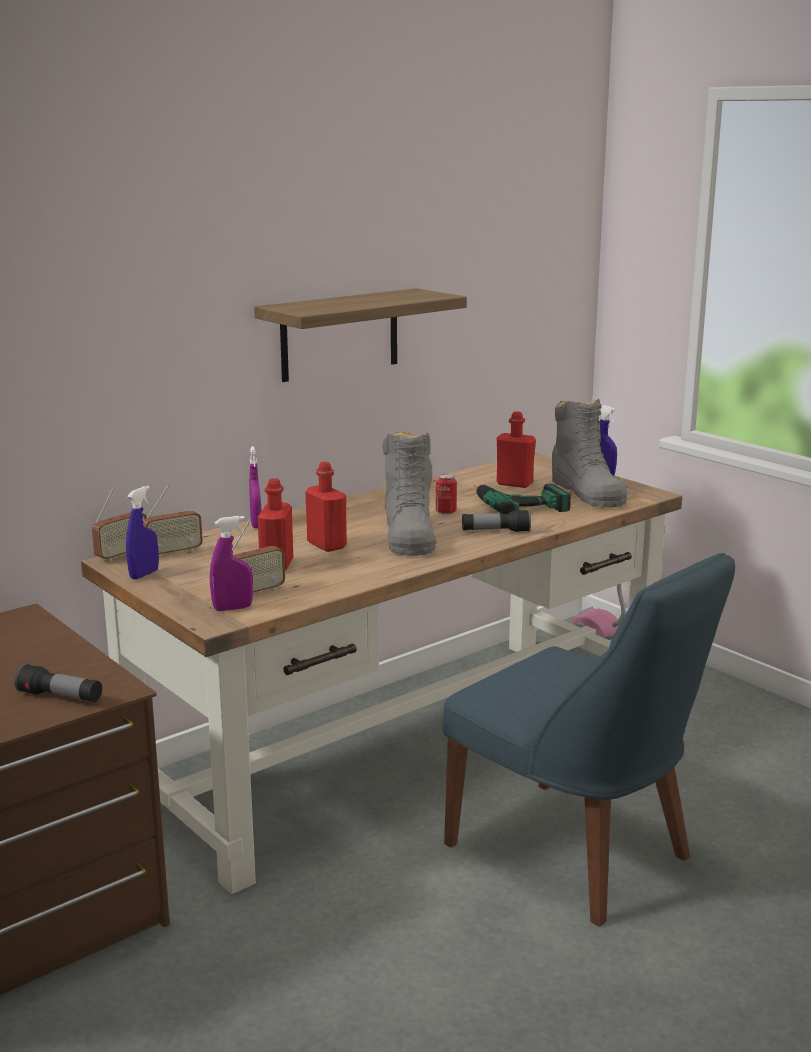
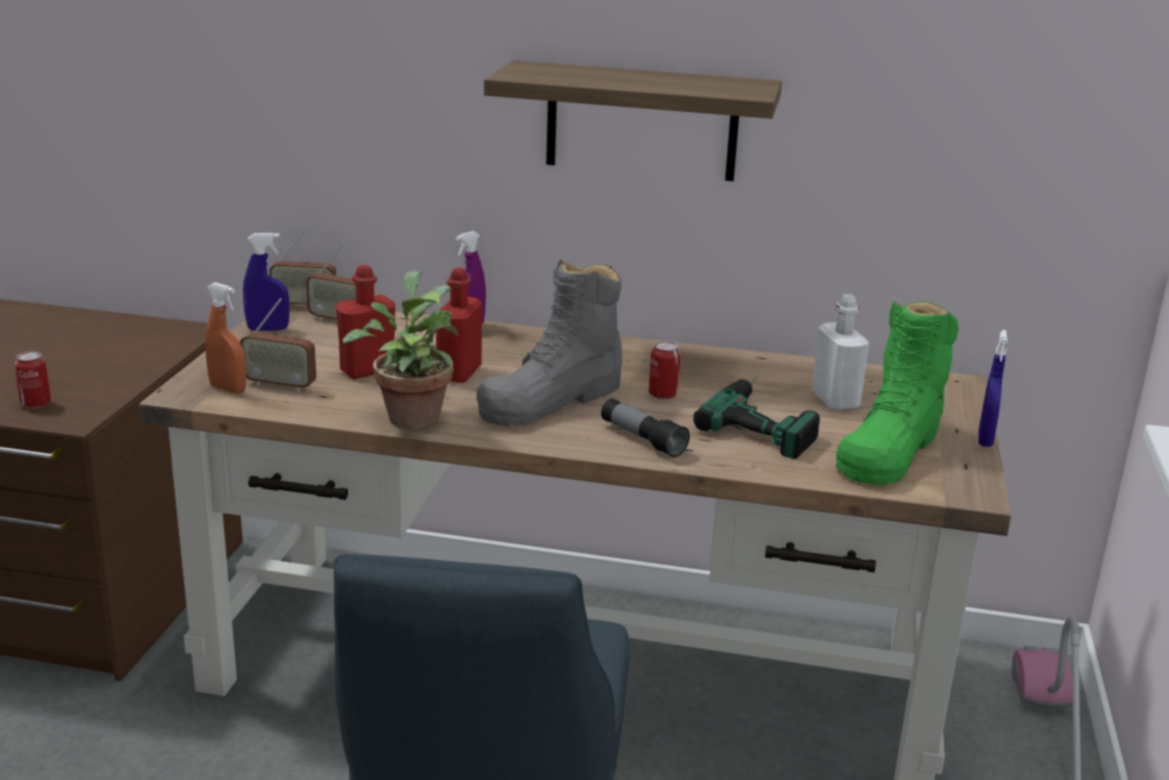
camera: 50 degrees right, 5 degrees up
(60, 697) = (36, 404): flashlight -> can
(232, 608) = (228, 389): purple spray bottle -> orange spray bottle
(370, 571) = (411, 415): none -> potted plant
(514, 484) = (835, 400): red bottle -> white bottle
(587, 492) = (890, 449): grey boot -> green boot

